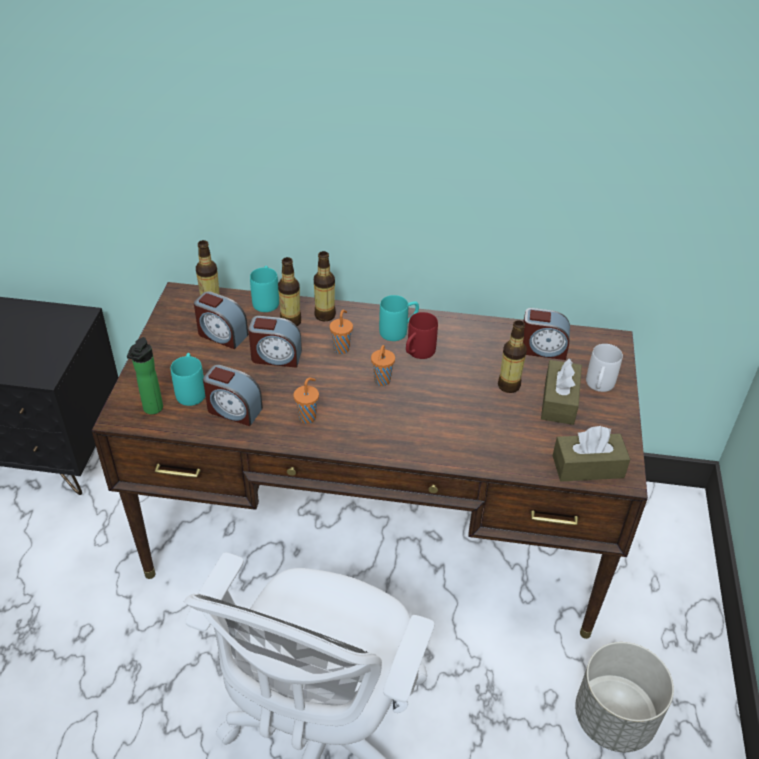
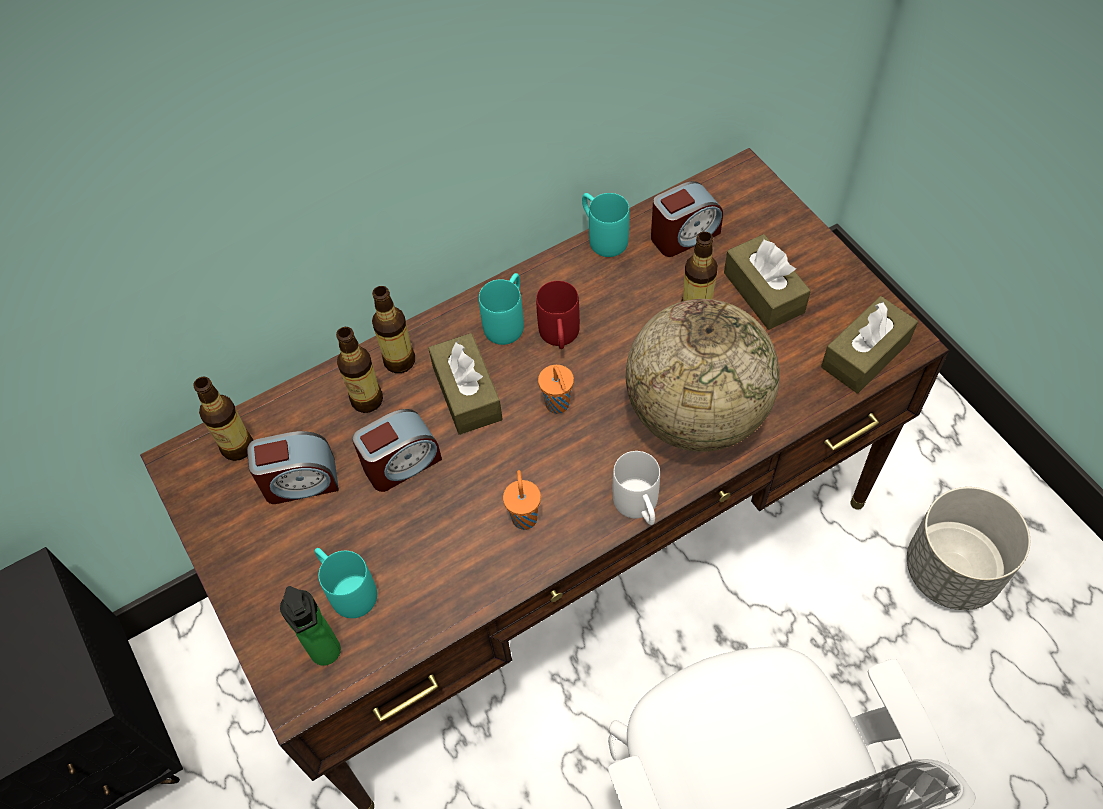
camera: 35 degrees left, 15 degrees up
(233, 410) = (429, 576): alarm clock -> none
(266, 300) = (303, 390): turquoise mug -> turquoise mug (602, 236)
(341, 348) = (467, 393): orange cup -> brown tissue box
(452, 431) = (696, 414): none -> globe
(598, 386) = (783, 245): white mug -> white mug (639, 508)

